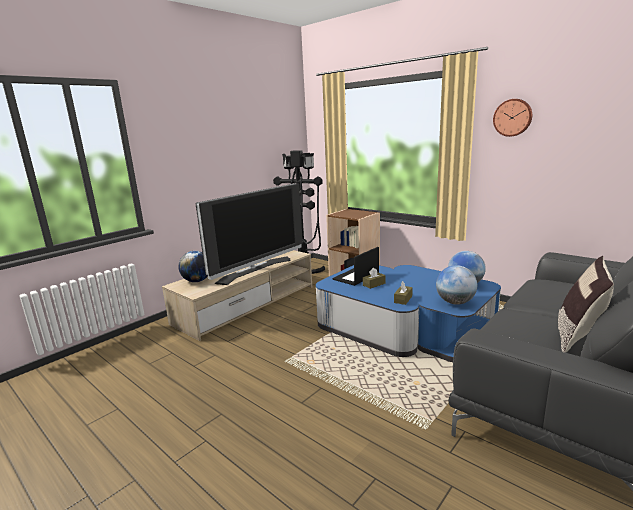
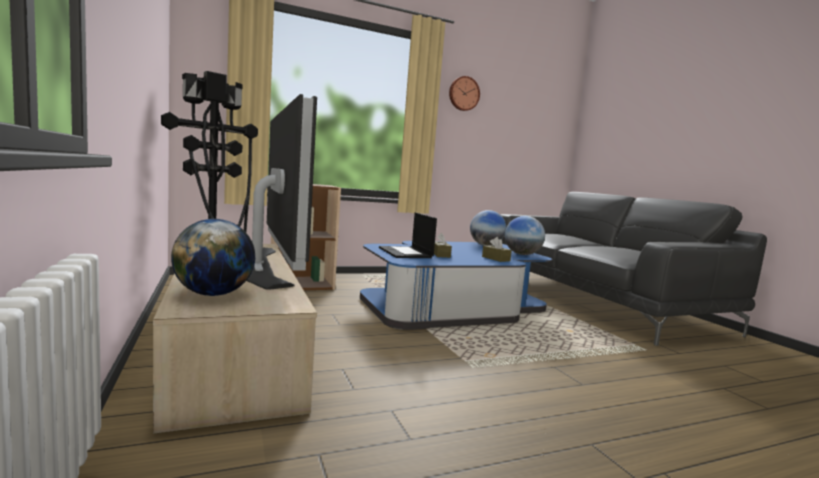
camera: 65 degrees left, 10 degrees down
(578, 337) = (634, 249): pillow -> none

